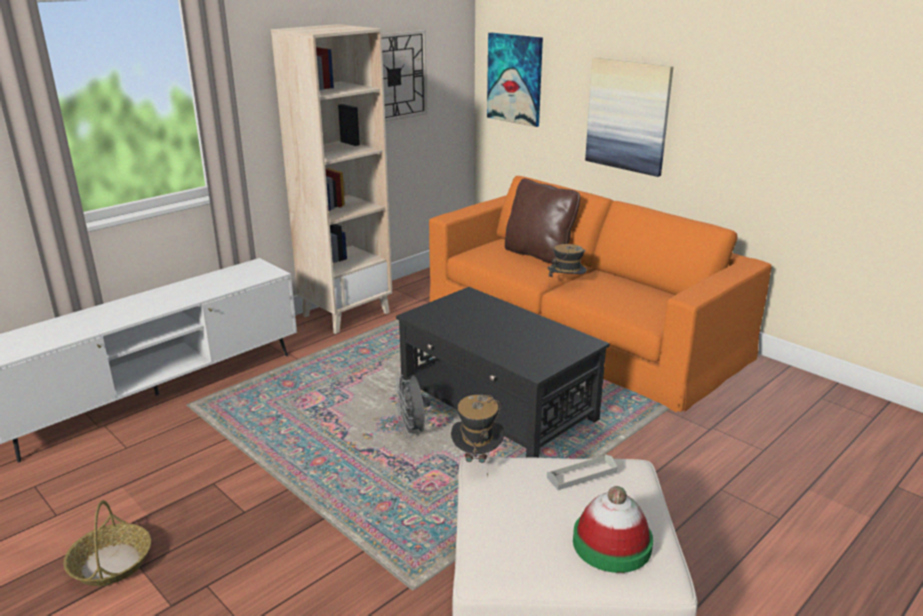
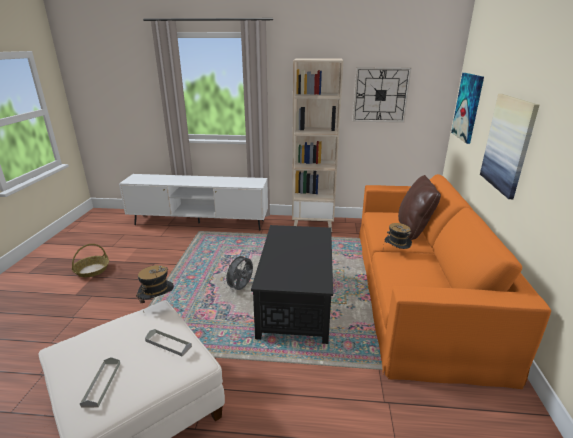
camera: 50 degrees right, 0 degrees up
(611, 544) = (101, 384): hat -> grey tray

